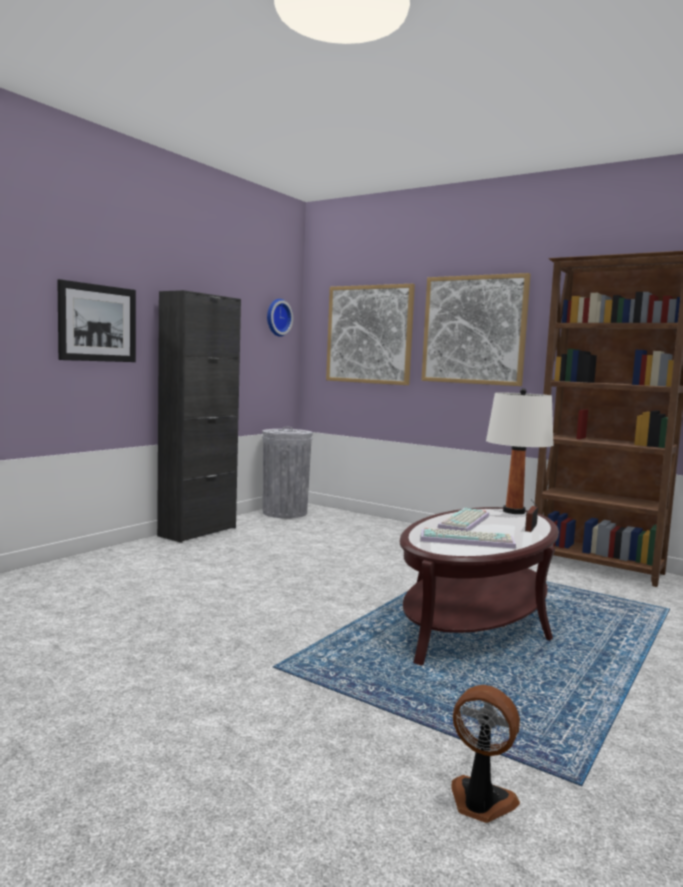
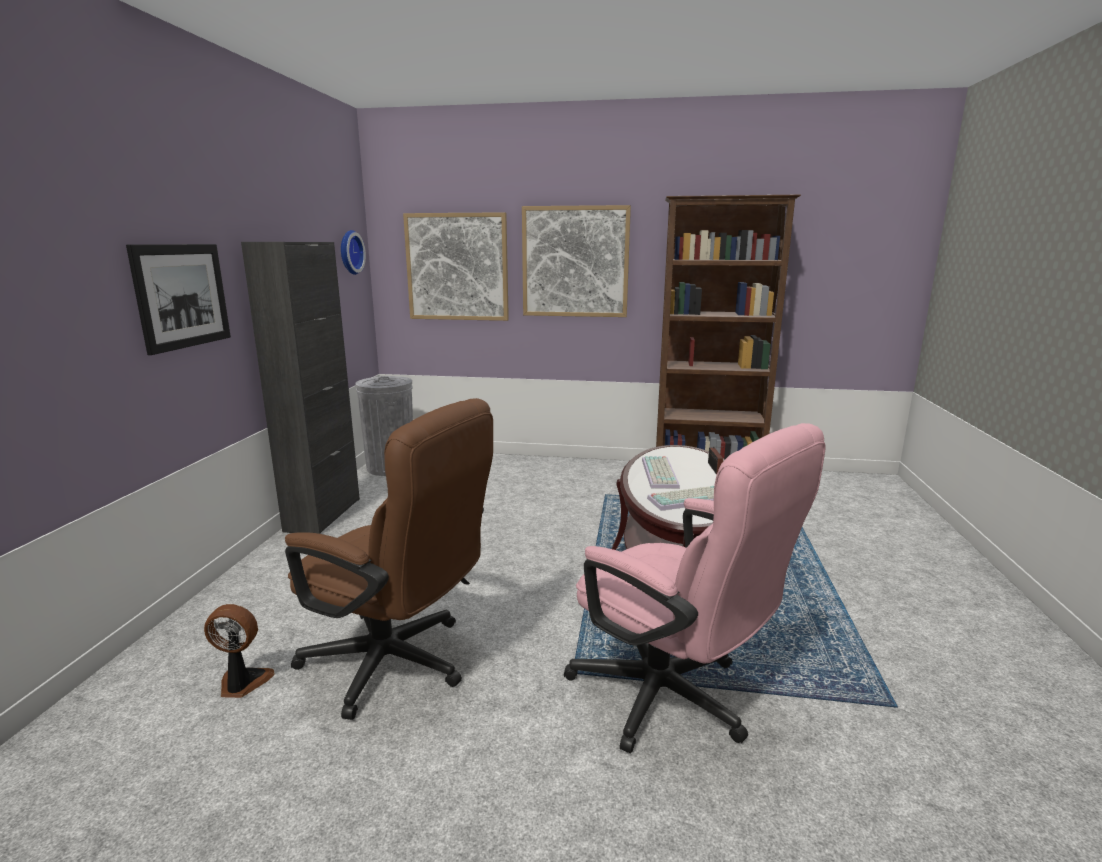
camera: 25 degrees left, 10 degrees up
(146, 626) = (399, 665): none -> brown office chair
(340, 709) = (673, 700): none -> pink office chair
(480, 802) = (857, 755): fan -> fan (242, 683)
(514, 511) = (678, 450): white table lamp -> none

